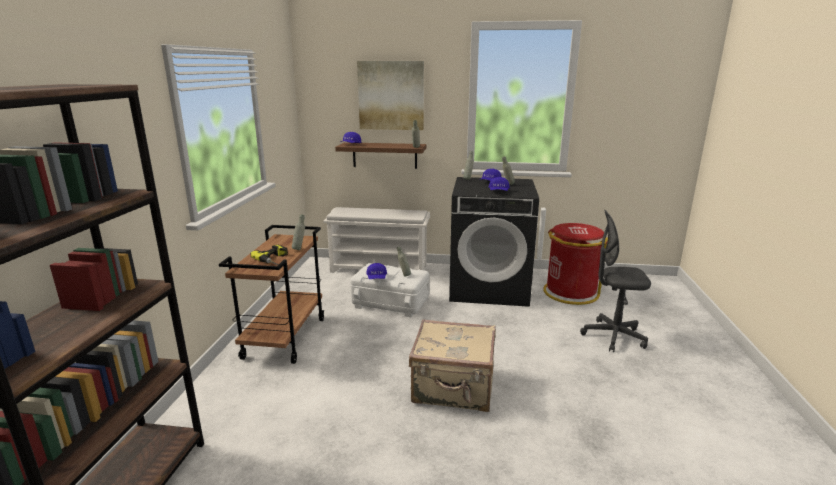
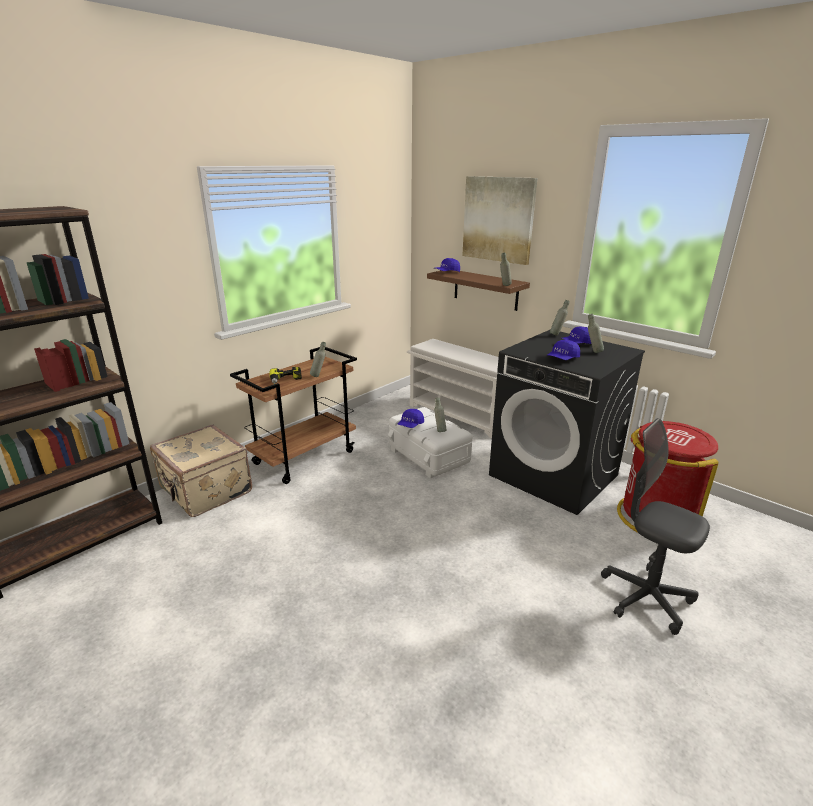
camera: 35 degrees right, 5 degrees up
(453, 388) = (383, 569): beige suitcase -> beige suitcase (205, 491)

